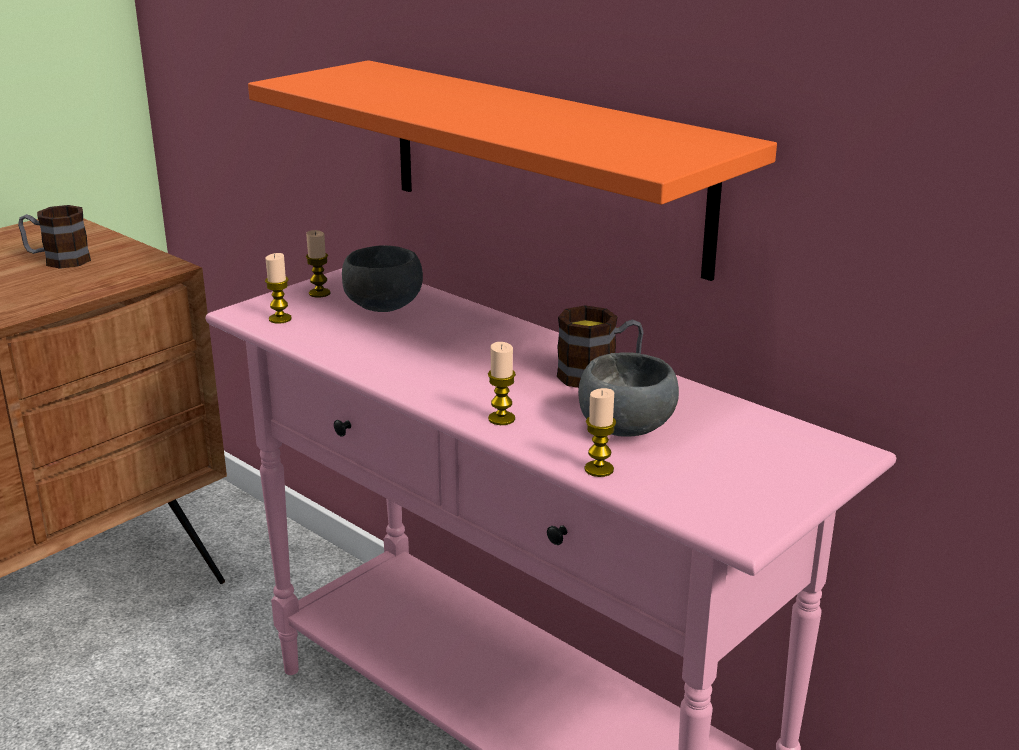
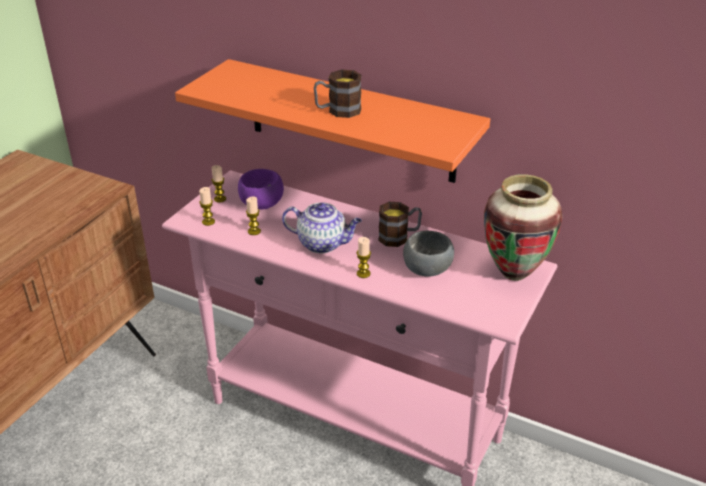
camera: 15 degrees left, 10 degrees up
(58, 260) = (40, 192): mug -> mug (338, 111)
(382, 305) = (260, 203): grey bowl -> purple bowl
(454, 369) = (323, 244): none -> teapot
(599, 469) = (425, 298): candle -> candle (254, 231)
(798, 456) = (514, 273): none -> vase

